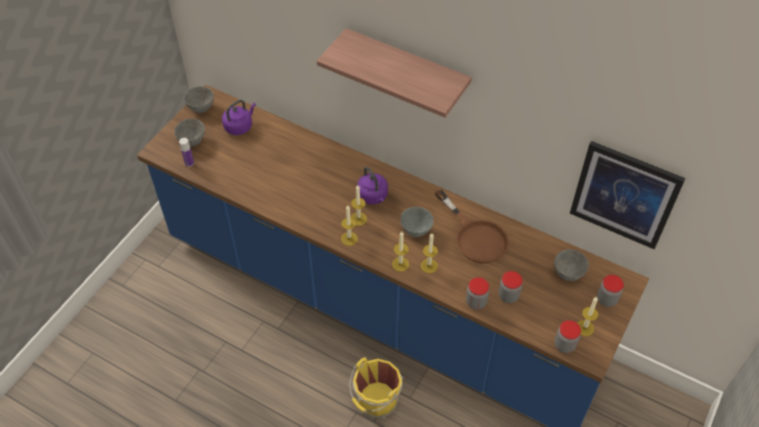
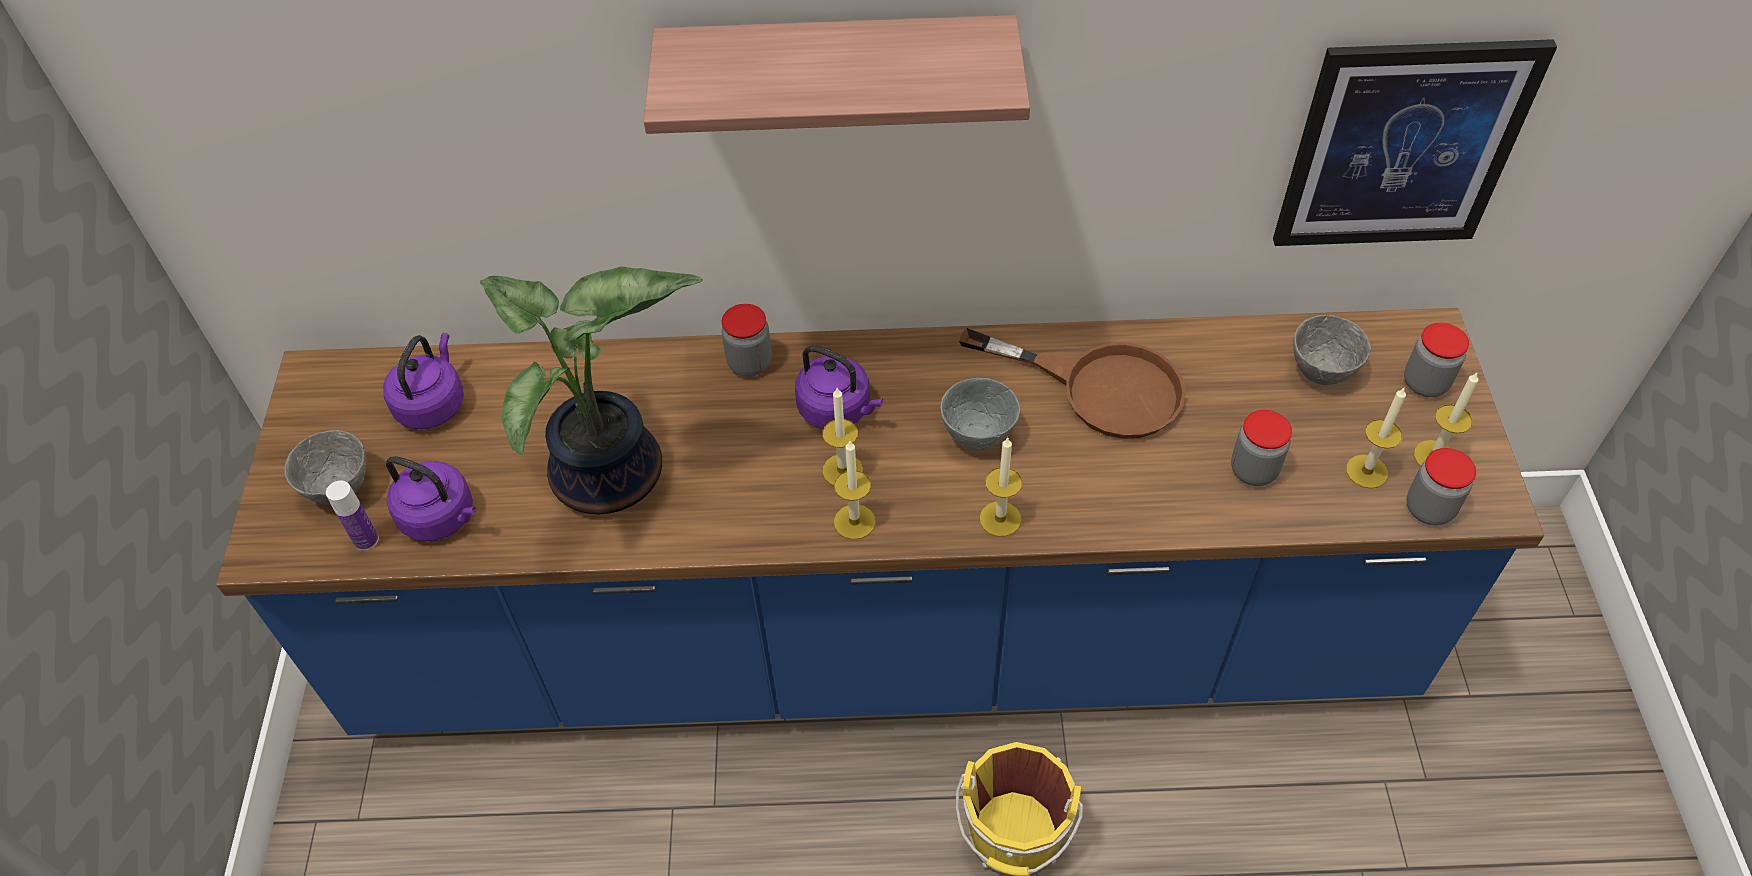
camera: 30 degrees left, 0 degrees up
(201, 109) = (312, 407): grey bowl -> none
(217, 167) = (441, 517): none -> purple kettle
(279, 182) = (612, 480): none -> potted plant
(429, 266) = (1058, 492): candle -> candle (1366, 471)
(476, 302) = (1205, 516): jar -> jar (750, 363)

